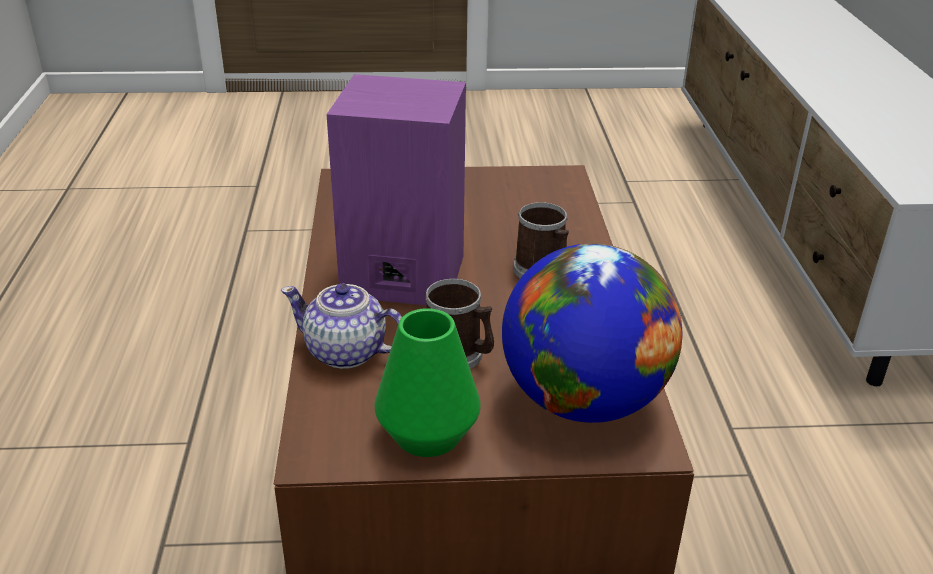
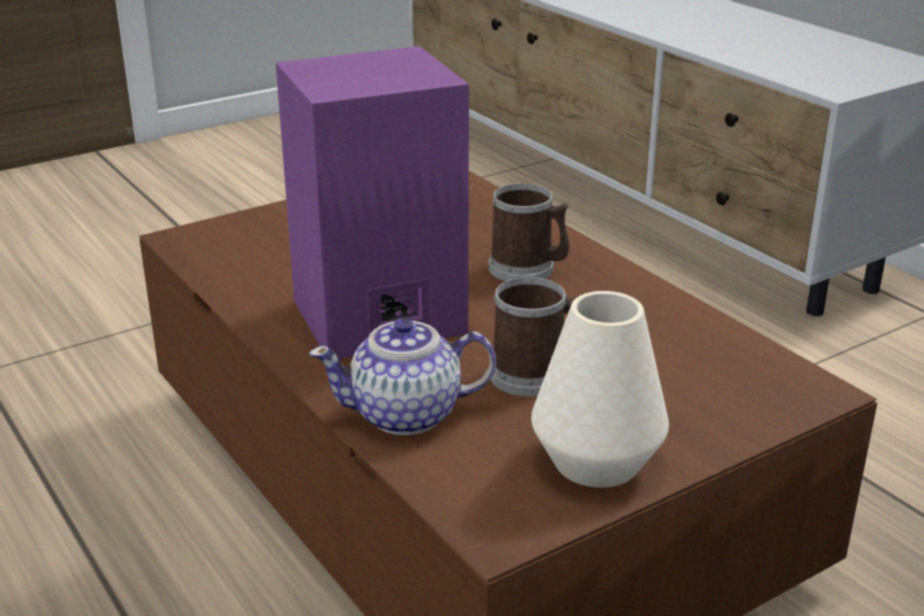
camera: 30 degrees left, 5 degrees down
(427, 434) = (596, 462): green vase -> white vase
(583, 400) = (710, 373): globe -> none

